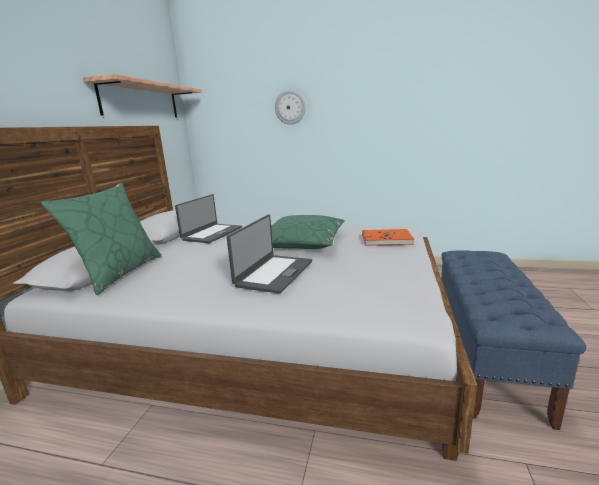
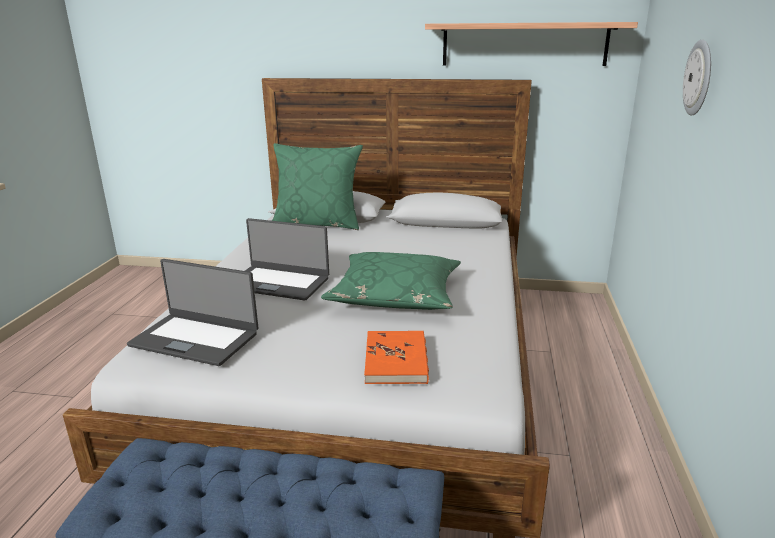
camera: 85 degrees right, 5 degrees up
(212, 233) = (442, 240): laptop -> laptop (195, 338)

